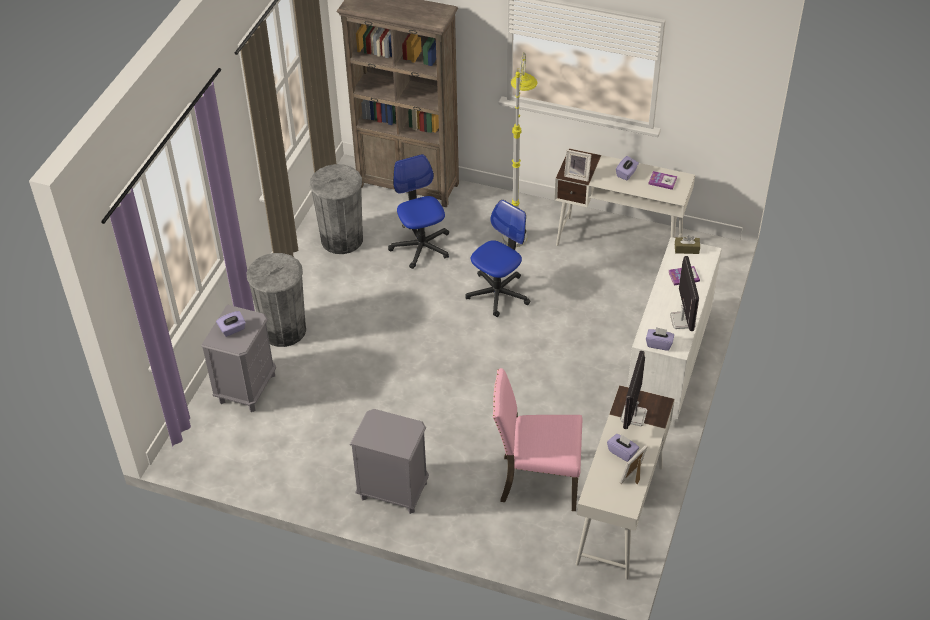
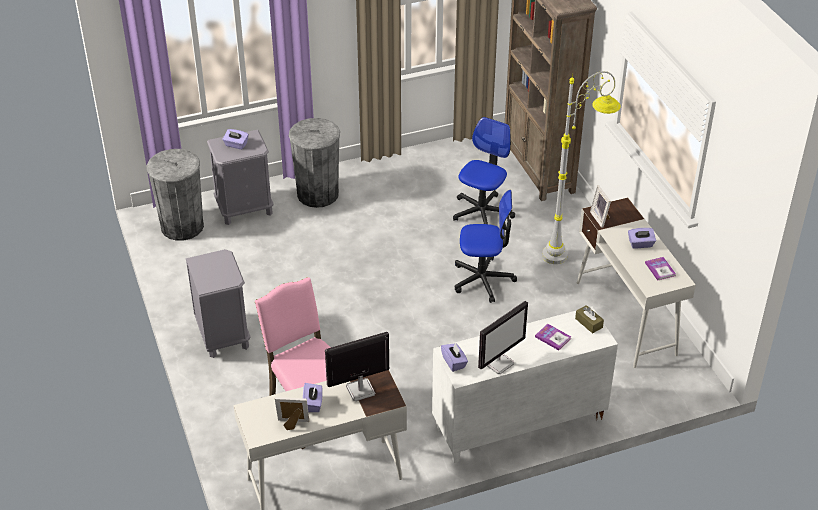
camera: 50 degrees right, 5 degrees down
(342, 239) = (440, 169): grey trash can -> grey trash can (182, 226)

